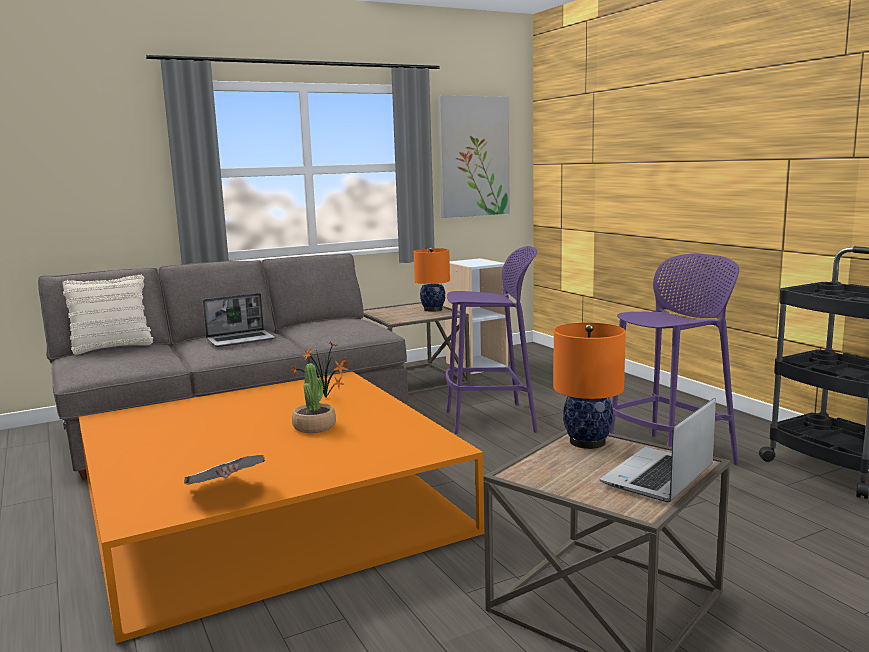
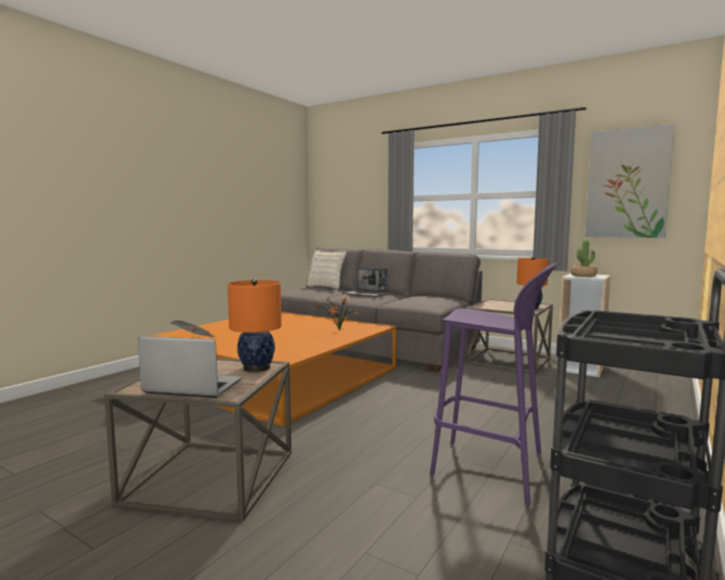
camera: 60 degrees right, 5 degrees down
(314, 427) = (290, 336): potted plant -> potted plant (583, 276)
(492, 420) = (473, 394): purple stool -> none

